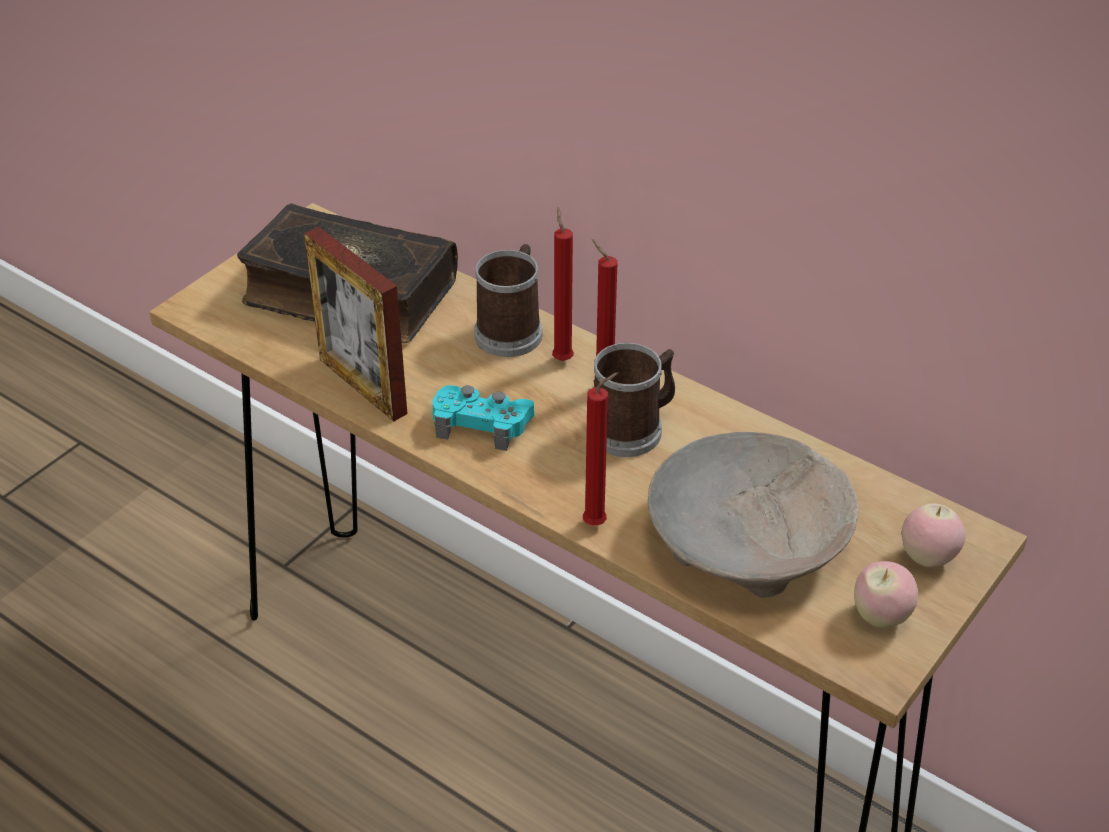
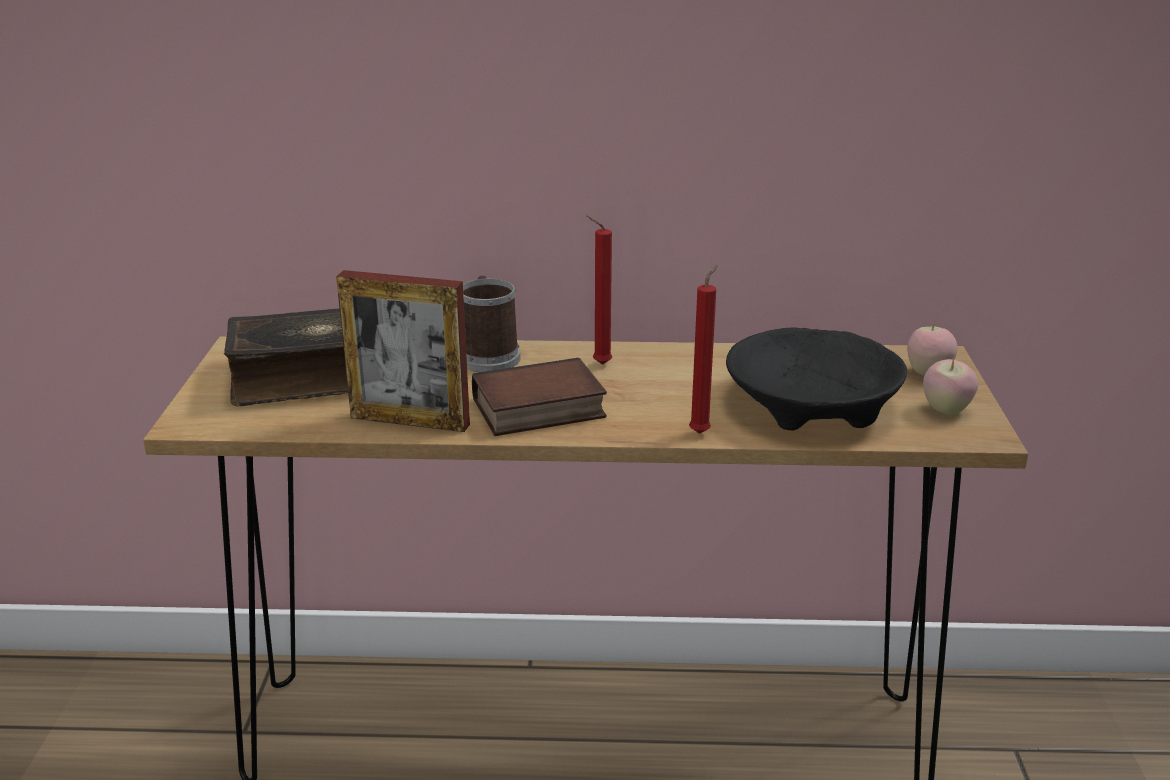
camera: 35 degrees left, 15 degrees down
(482, 424) = (538, 410): turquoise game controller -> book
(562, 358) = (548, 358): red candle -> none
(633, 429) = (652, 377): mug -> none
(746, 540) = (810, 405): beige bowl -> black bowl

